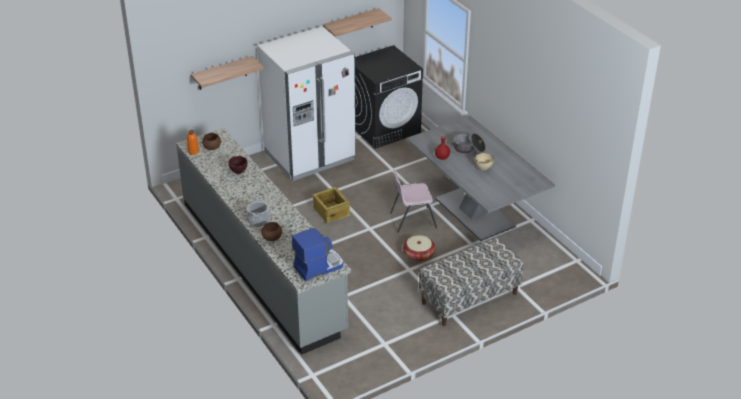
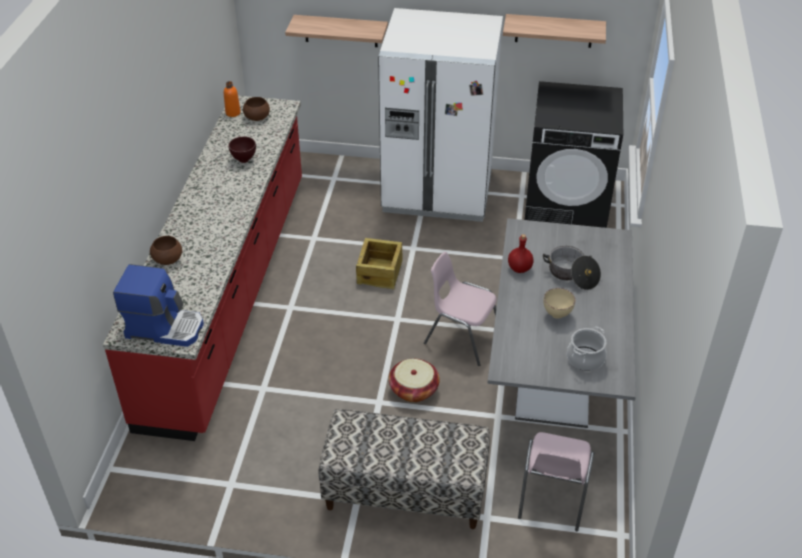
camera: 40 degrees right, 5 degrees up
(258, 220) = (184, 229): cooking pot -> cooking pot (585, 359)
(262, 264) = (229, 294): grey counter -> red counter
(533, 262) = (552, 496): none -> pink chair

